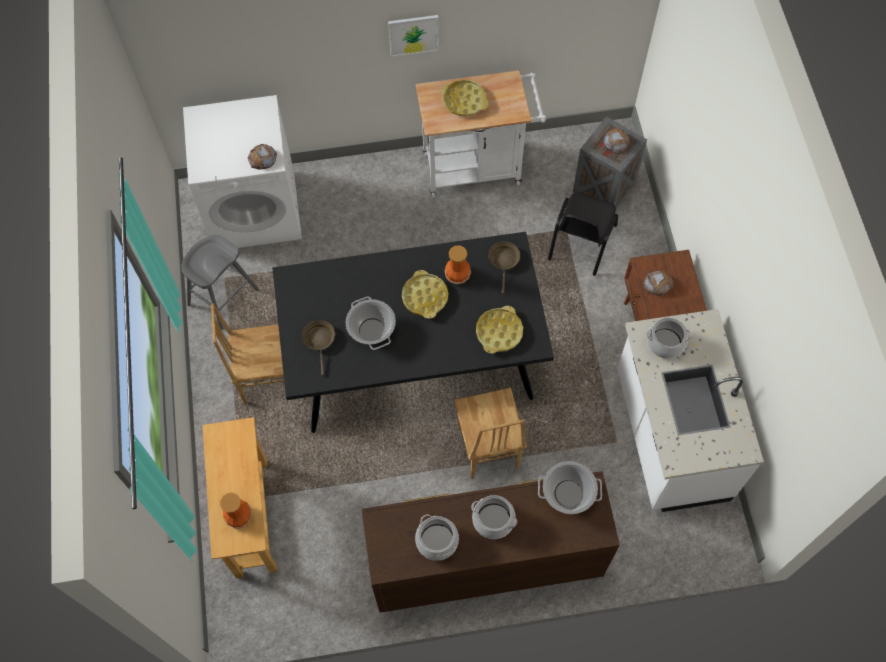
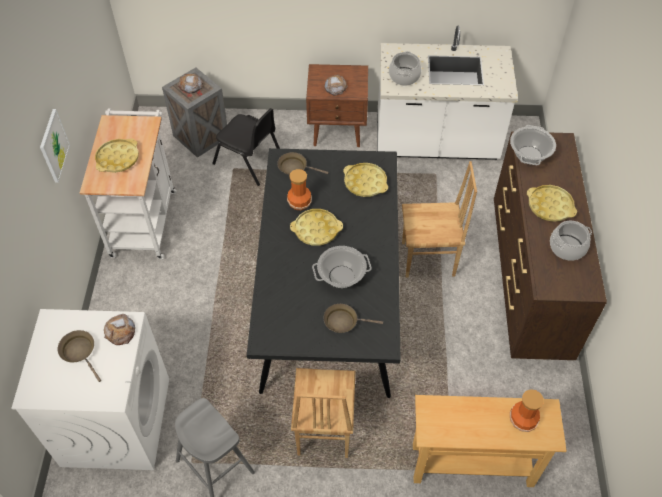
camera: 80 degrees left, 10 degrees down
(238, 136) = (80, 352): none -> brown frying pan
(493, 520) = (550, 206): cooking pot -> yellow tray

